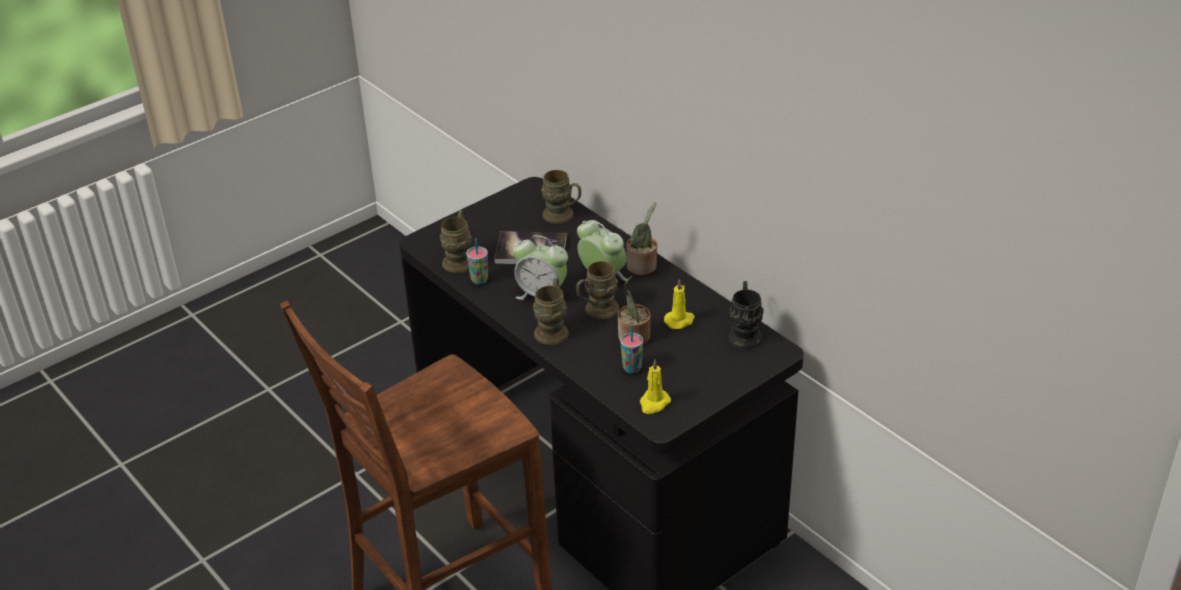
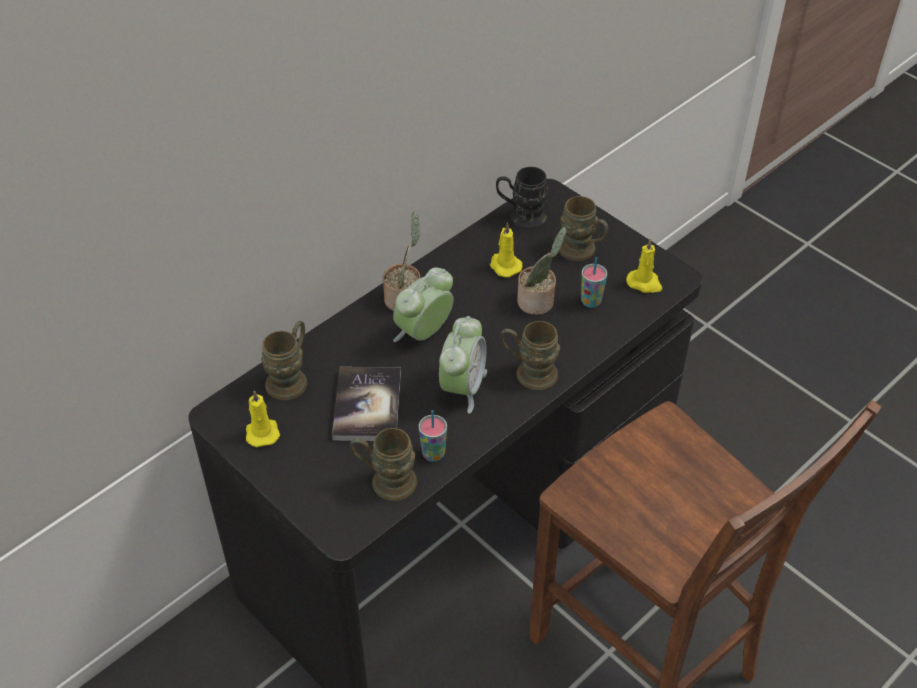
camera: 95 degrees left, 10 degrees up
(514, 206) = (262, 432): none -> yellow candle
(596, 311) = (492, 335): brown mug -> brown mug (582, 251)

